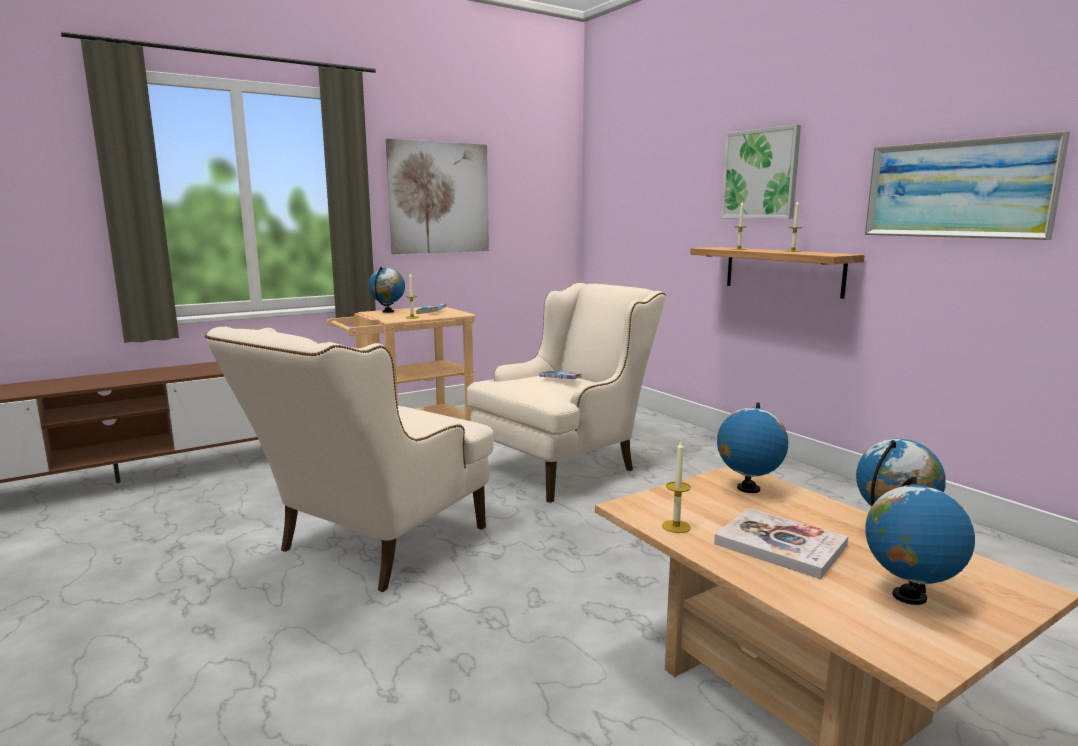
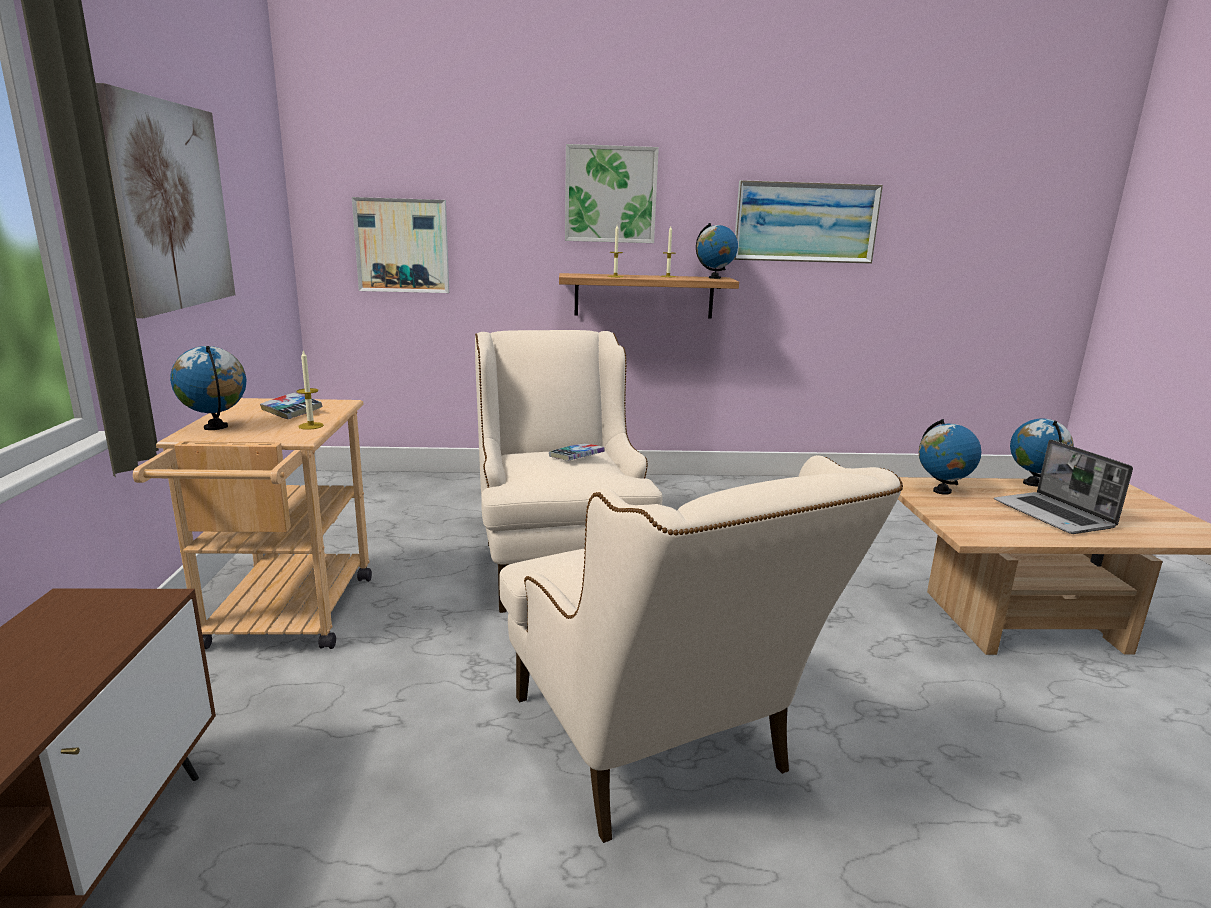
camera: 60 degrees left, 5 degrees up
(629, 224) = (402, 245): none -> picture
(676, 526) = (1016, 533): candle -> none
(780, 545) = (1054, 515): book -> laptop
(908, 597) = (1133, 512): globe -> globe (714, 278)

